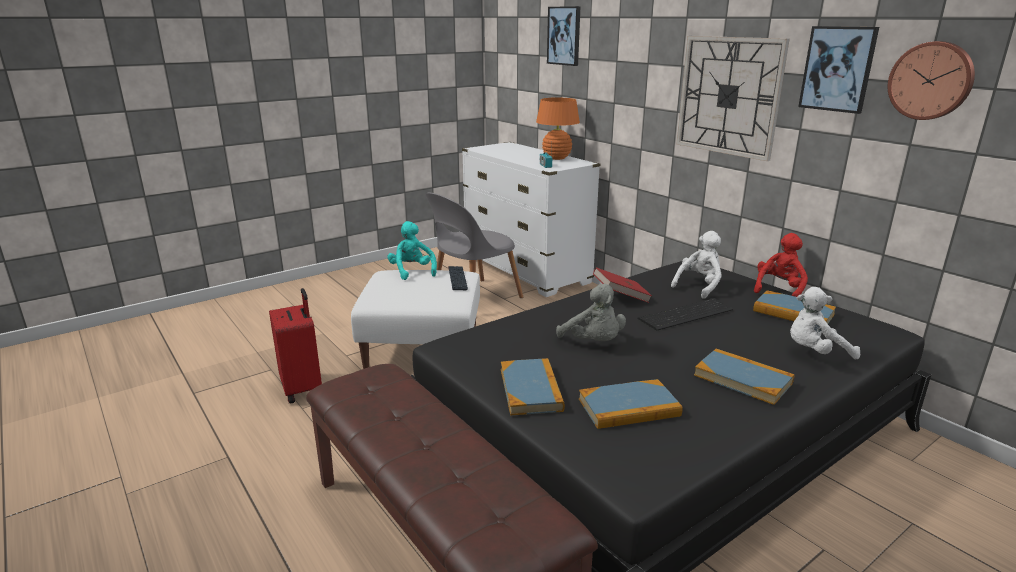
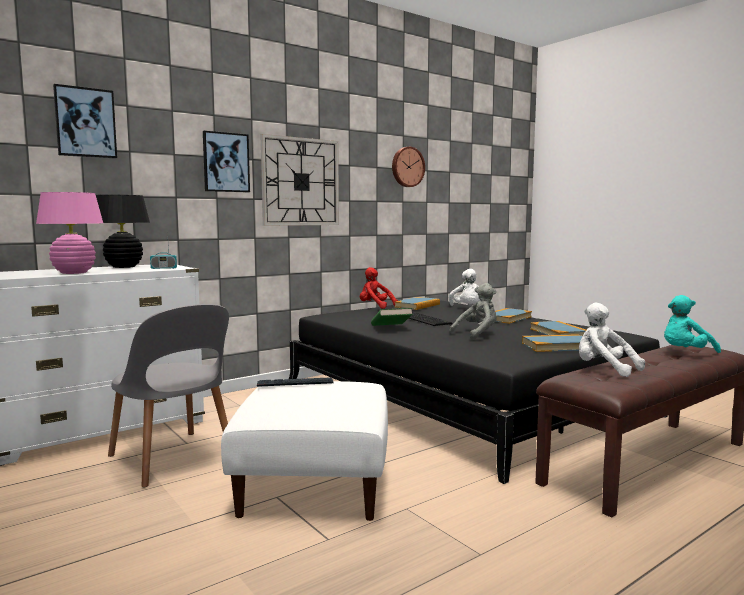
camera: 90 degrees left, 15 degrees down
(303, 388) = (429, 562): red suitcase -> none
(412, 271) = (259, 402): turquoise plush toy -> turquoise plush toy (685, 353)
(508, 155) = (74, 273): none -> pink table lamp
(556, 158) = (124, 267): orange table lamp -> black table lamp
(620, 297) = (391, 328): red book -> green book
(699, 286) = (366, 317): white plush toy -> white plush toy (603, 369)
(838, 69) = (366, 161): picture -> picture (226, 162)

